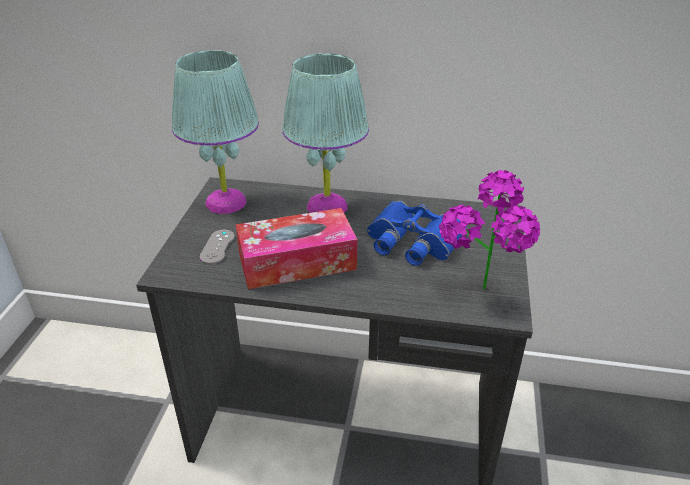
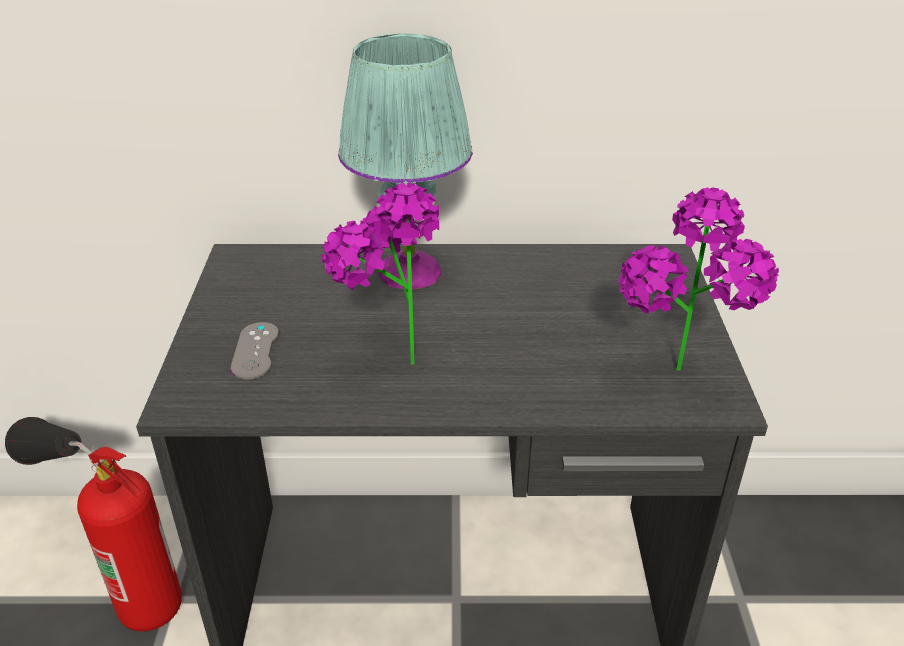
camera: 10 degrees left, 0 degrees up
(137, 380) = (117, 574): none -> fire extinguisher
(226, 202) = (251, 280): turquoise table lamp -> none
(297, 262) = (388, 360): tissue box -> potted plant
(411, 241) = (551, 311): blue binoculars -> none

